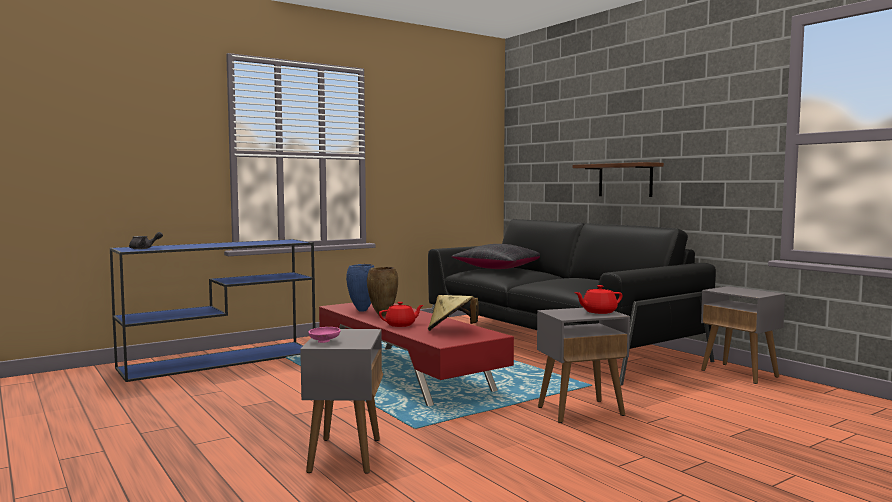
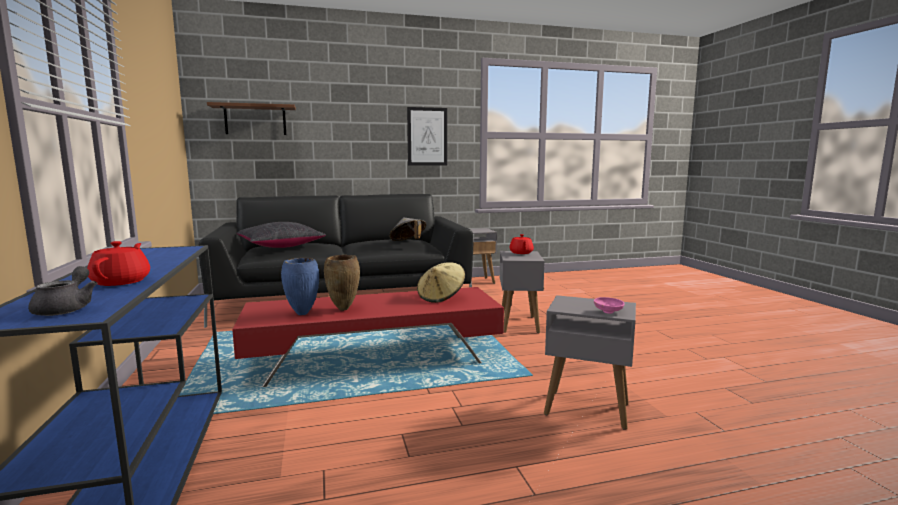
camera: 70 degrees left, 5 degrees up
(401, 325) = (399, 308): red teapot -> red teapot (122, 281)
(579, 283) = (408, 242): none -> grey hat
(625, 180) = (356, 158): shelf -> shelf (255, 120)
(706, 148) = (427, 136): none -> picture

